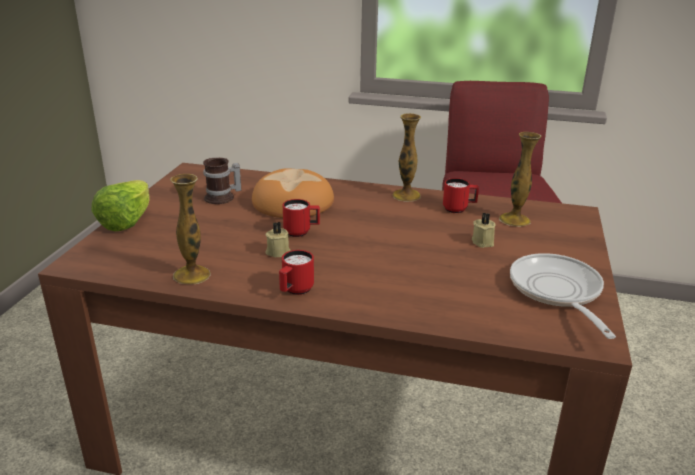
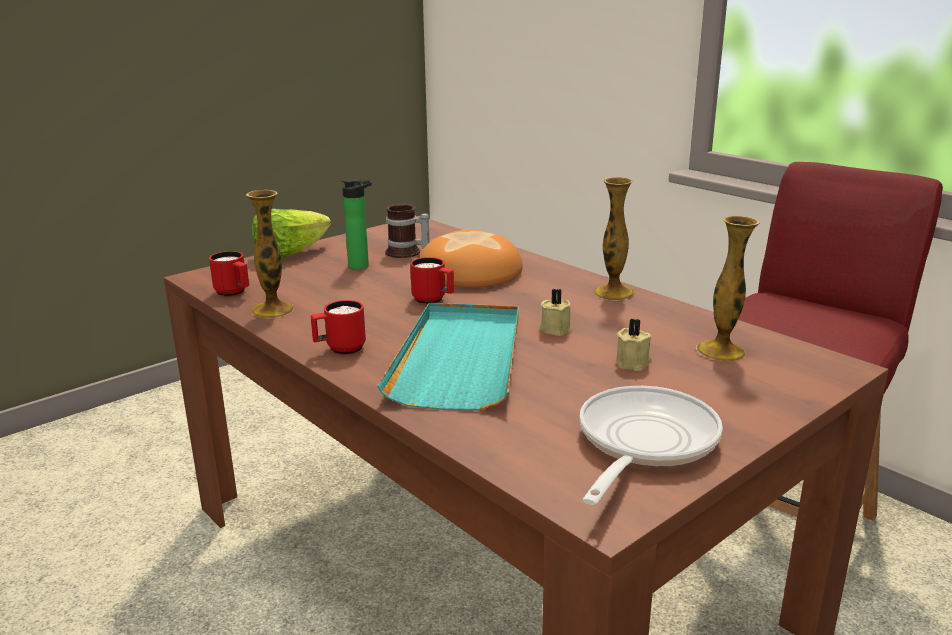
camera: 35 degrees right, 5 degrees down
(205, 217) = (362, 266): none -> bottle
(277, 251) = (381, 311): beige candle -> beige candle (556, 329)
(384, 271) = (460, 359): none -> turquoise tray
(459, 209) = (659, 322): red mug -> red mug (234, 293)

